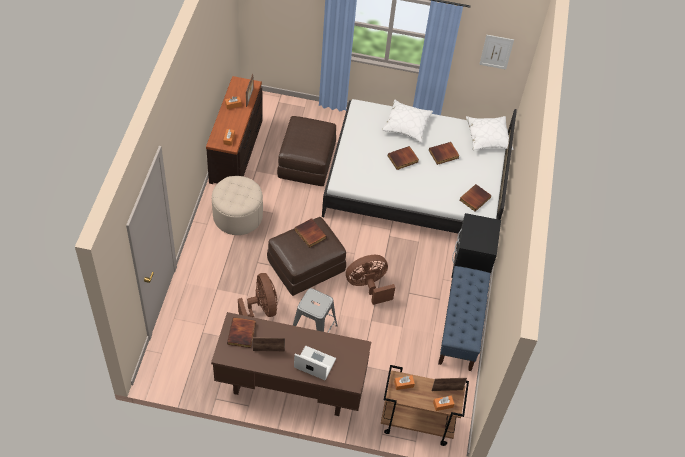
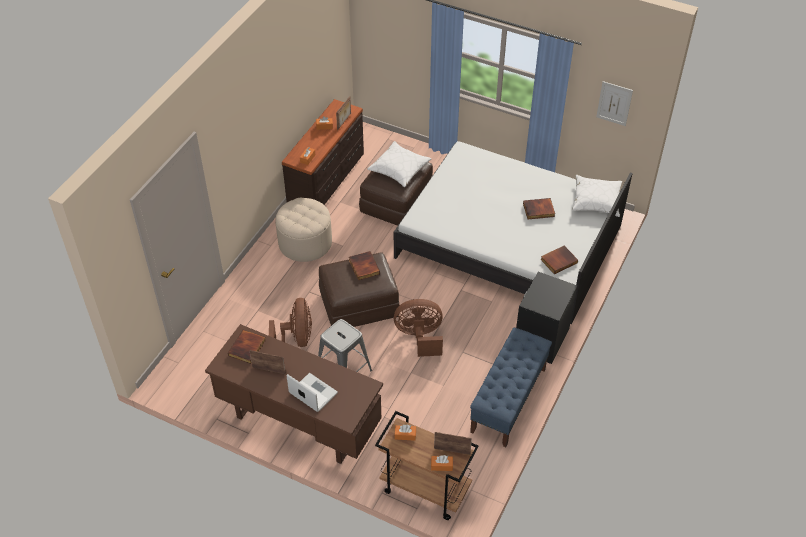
camera: 20 degrees right, 5 degrees down
(403, 159) = (491, 208): book -> none
(406, 125) = (508, 174): white pillow -> white pillow (399, 169)

